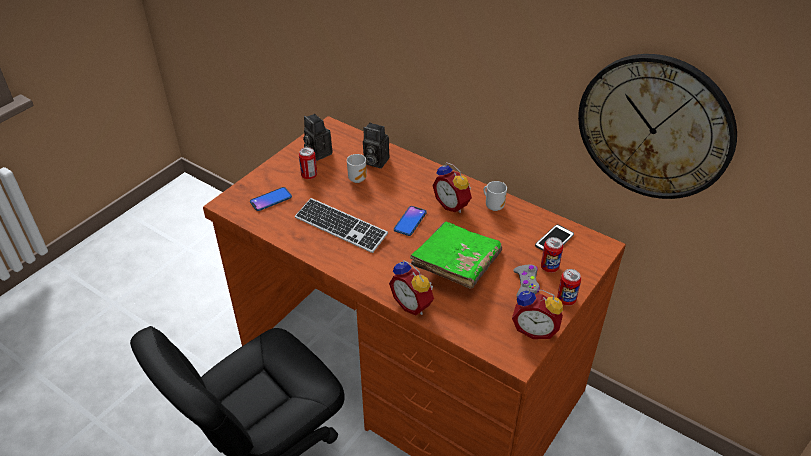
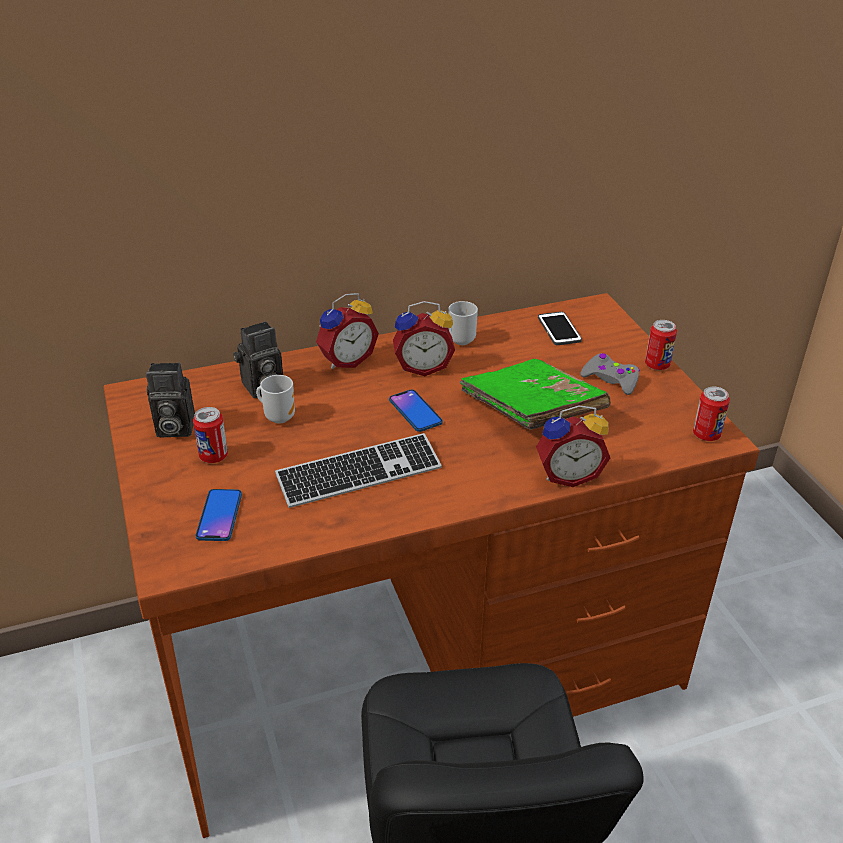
camera: 55 degrees left, 5 degrees down
(535, 329) = (684, 405): alarm clock -> alarm clock (346, 360)
(549, 267) = (598, 352): can -> can (706, 435)
(655, 127) = (617, 124): wall clock -> none

